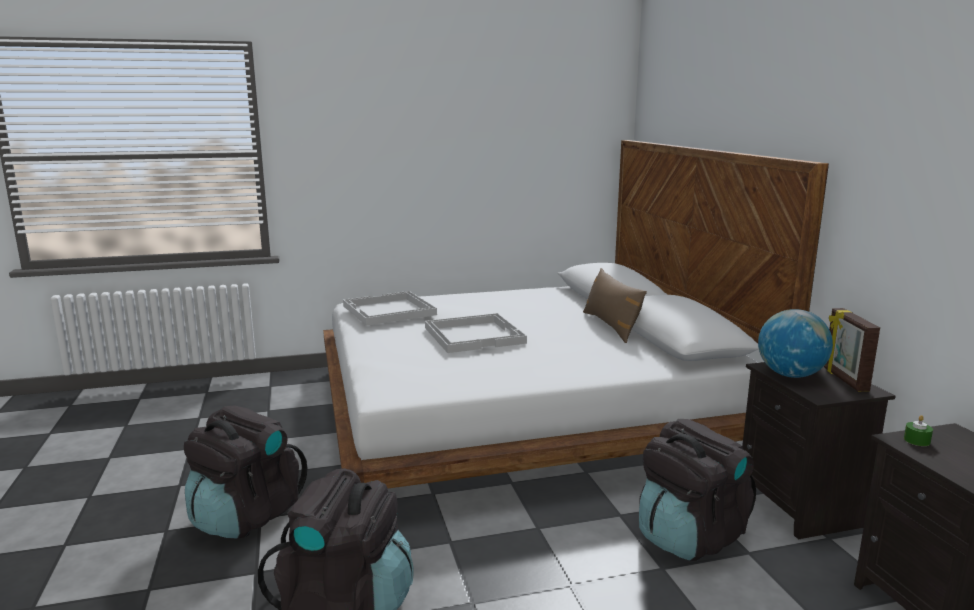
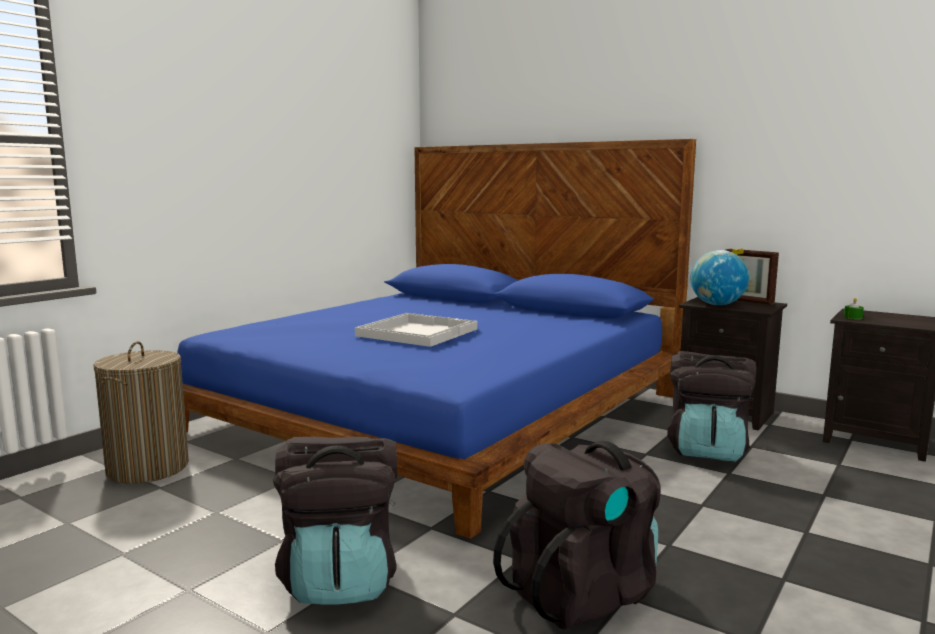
camera: 40 degrees left, 5 degrees down
(284, 393) = (148, 468): none -> laundry basket
(388, 310) = (281, 330): white tray -> none
(521, 410) = (439, 413): white bed -> blue bed
(611, 326) = (505, 310): brown pillow -> none

